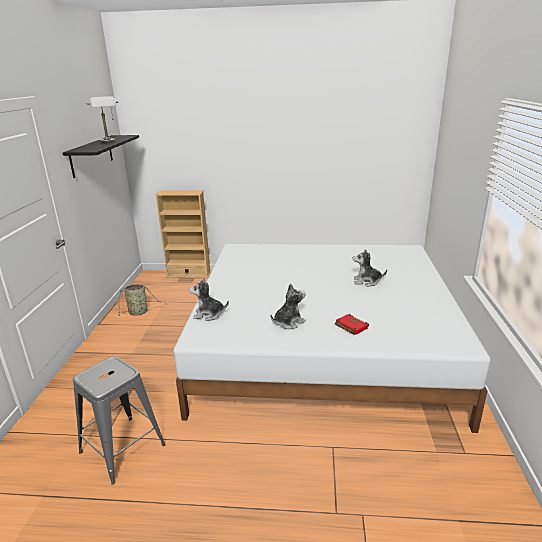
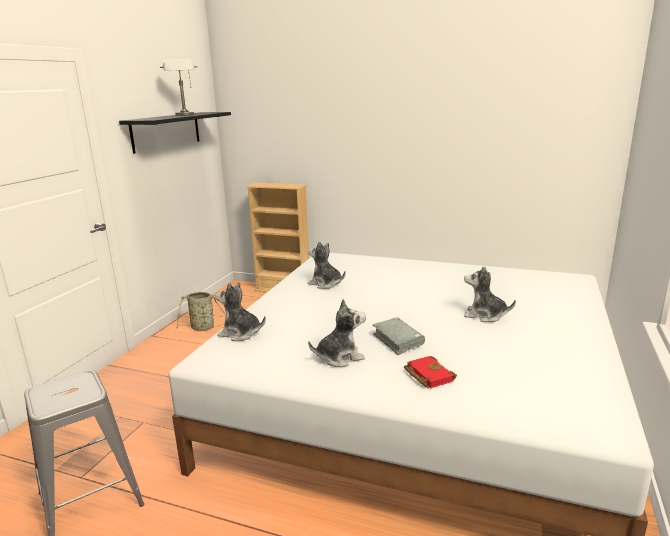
camera: 15 degrees right, 5 degrees down
(247, 270) = (325, 284): none -> plush toy
(320, 306) = (398, 341): none -> grey book

